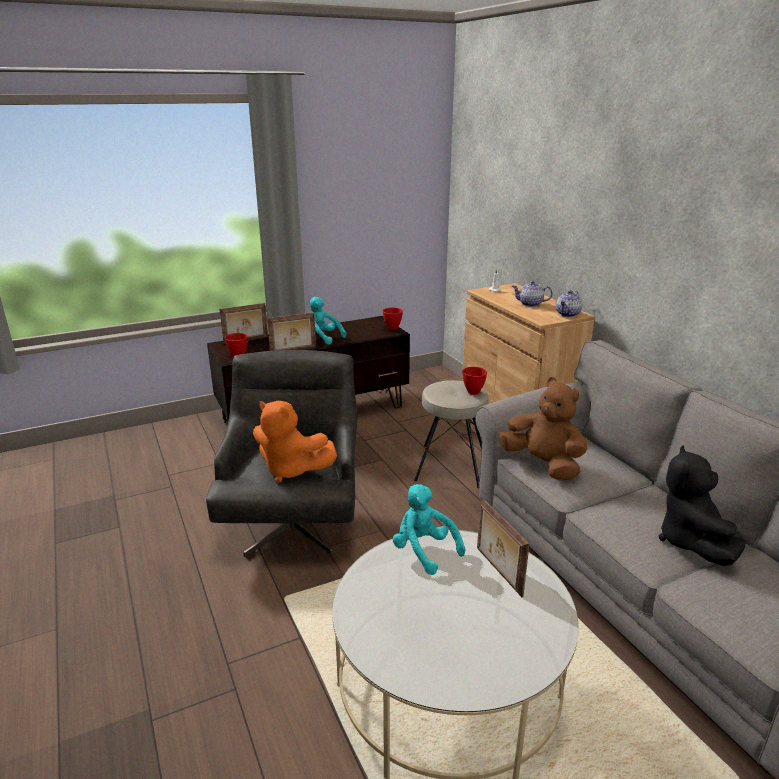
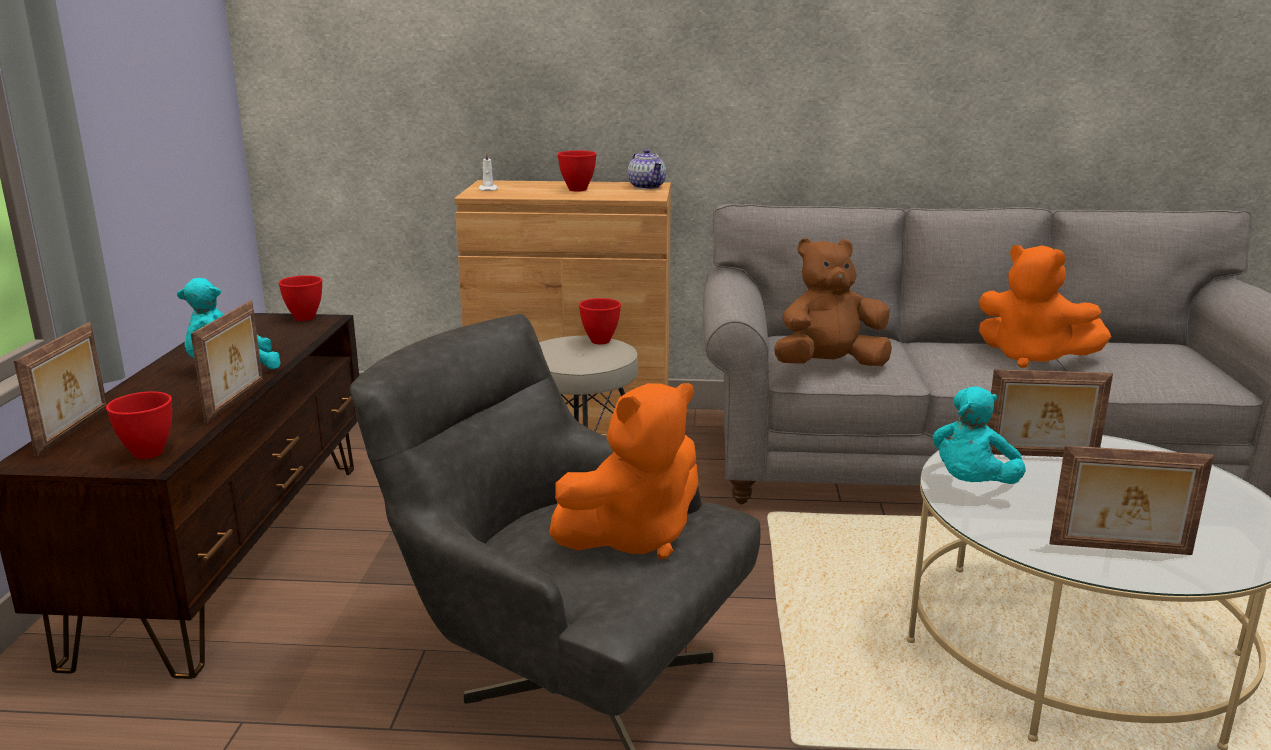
camera: 60 degrees left, 5 degrees down
(382, 619) = (1120, 550): none -> picture frame
(424, 551) = (972, 486): turquoise plush toy -> turquoise plush toy turned 45 degrees counterclockwise
(530, 304) = (578, 190): teapot -> red bowl
(691, 542) = (1031, 358): black plush toy -> orange plush toy

